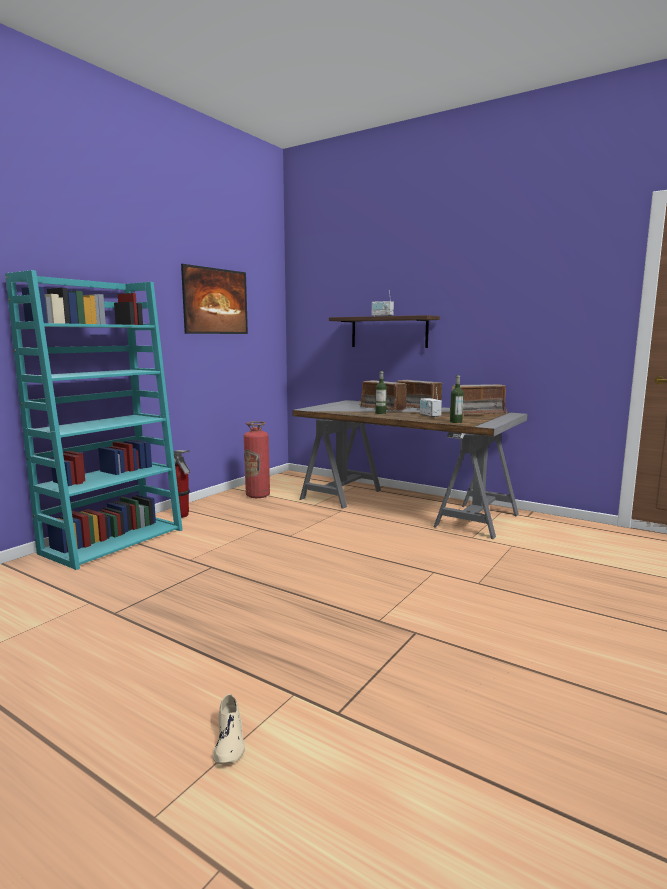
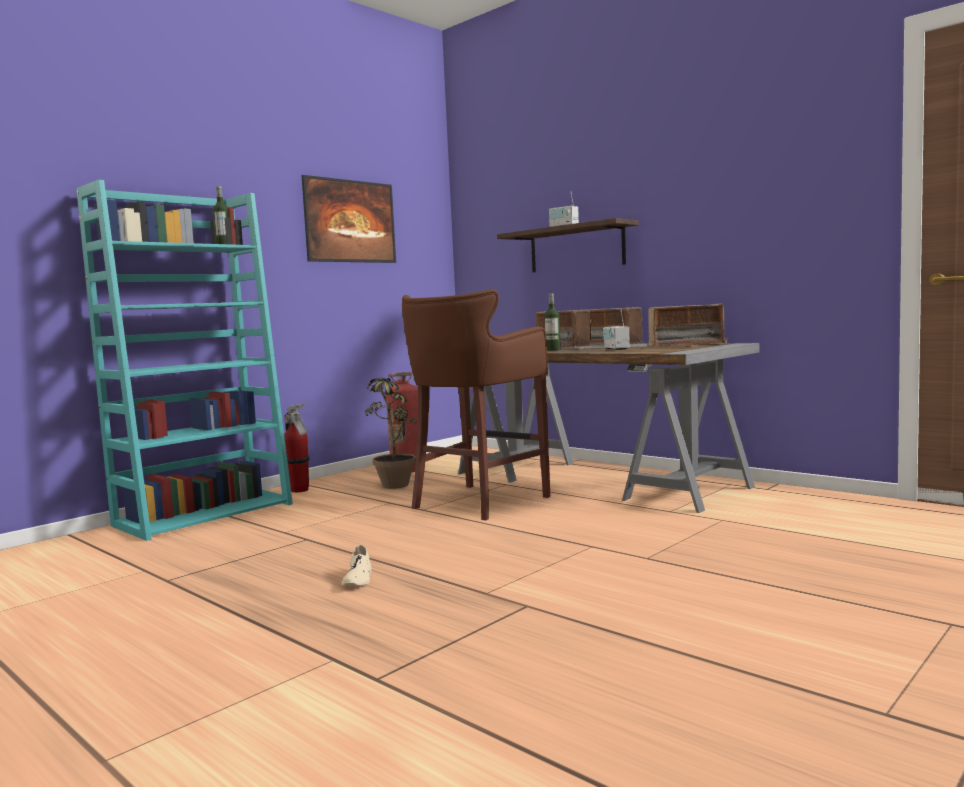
camera: 10 degrees right, 5 degrees down
(229, 741) = (229, 699): beige shoe -> beige shoe (358, 579)
(253, 509) = (392, 483): none -> potted plant
(328, 529) = (477, 502): none -> brown stool
(455, 422) = (641, 351): bottle -> bottle (223, 246)

